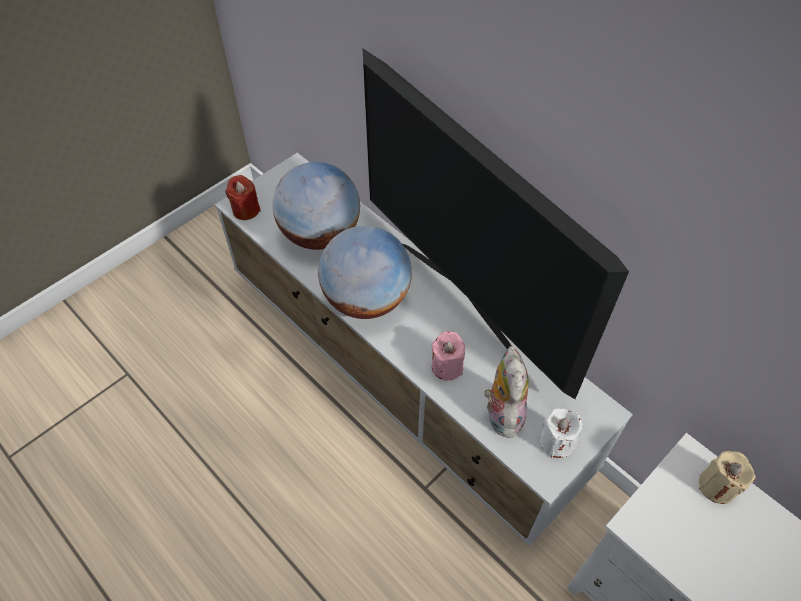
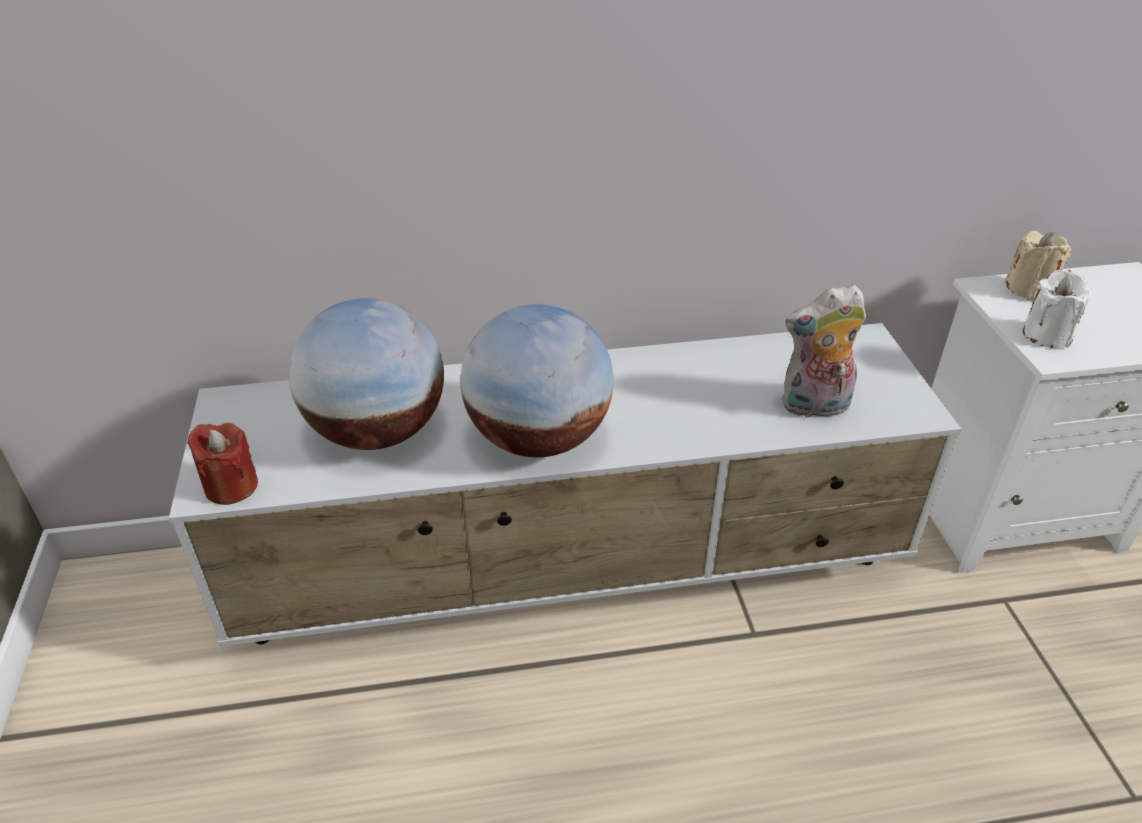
camera: 55 degrees left, 15 degrees down
(447, 366) = (711, 418): pink candle -> none
(462, 300) = (624, 362): television -> none
(501, 413) = (814, 407): plush toy -> plush toy turned 45 degrees counterclockwise
(556, 442) = (883, 386): white candle -> white candle (1046, 335)

